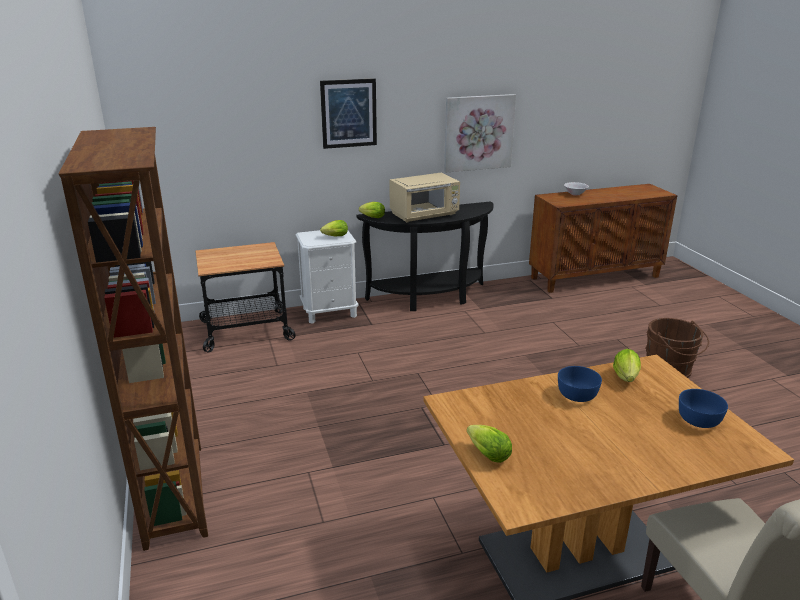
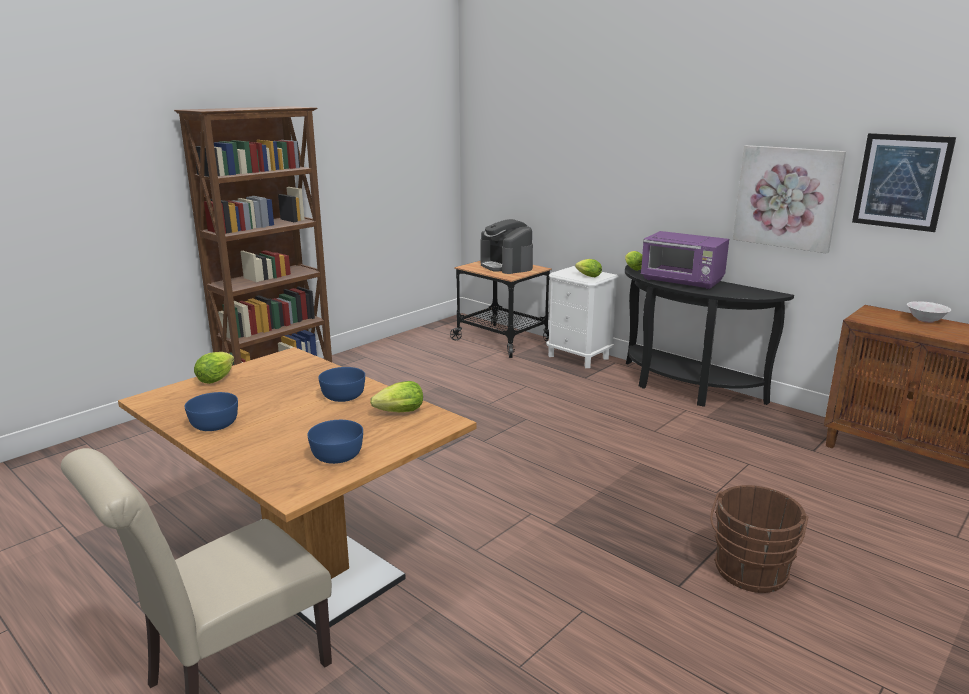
camera: 60 degrees right, 5 degrees down
(237, 255) = (506, 266): none -> coffee machine
(348, 113) = (636, 150): picture -> picture (901, 181)
(425, 215) = (682, 281): beige microwave -> purple microwave
(611, 471) = (214, 425): none -> blue bowl

